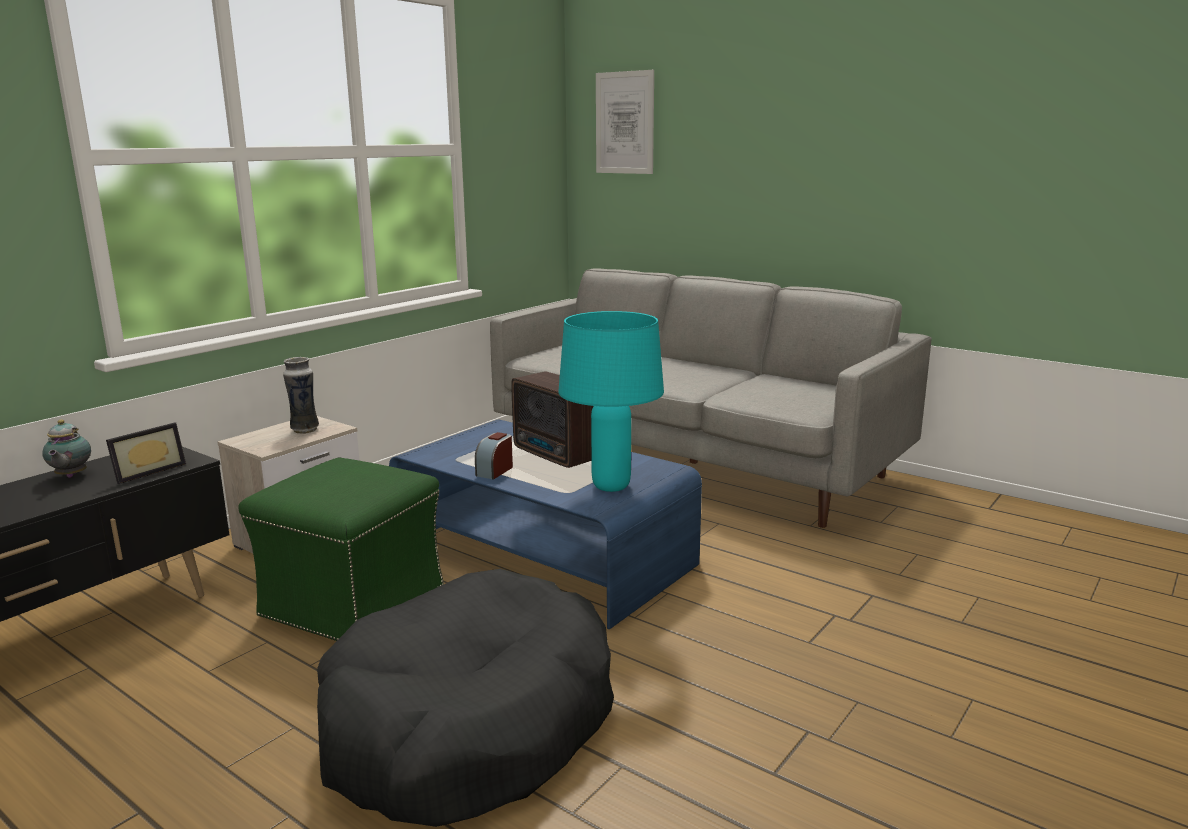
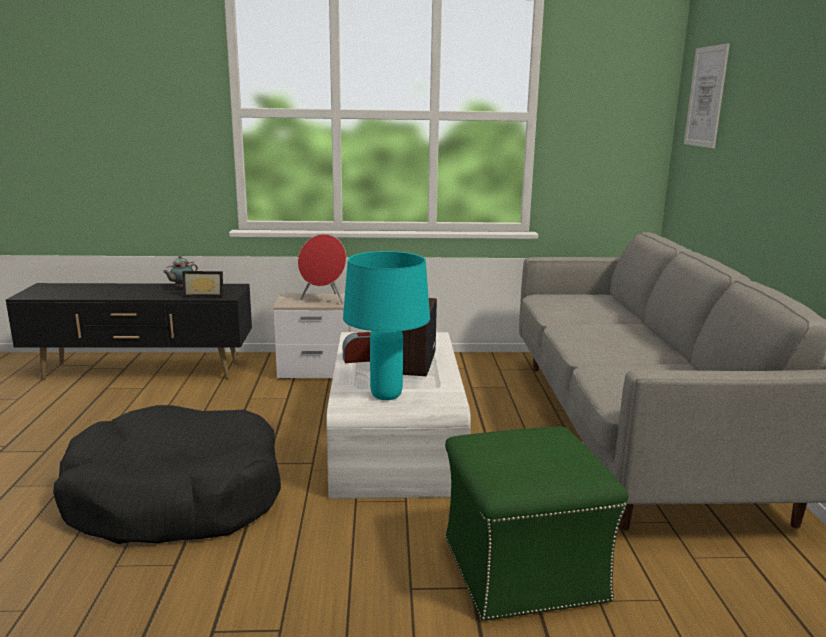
camera: 50 degrees right, 0 degrees up
(304, 430) = (324, 300): vase -> red speaker
(352, 603) = (264, 413): green ottoman -> green ottoman (521, 570)
(543, 554) = (395, 438): blue coffee table -> white coffee table

